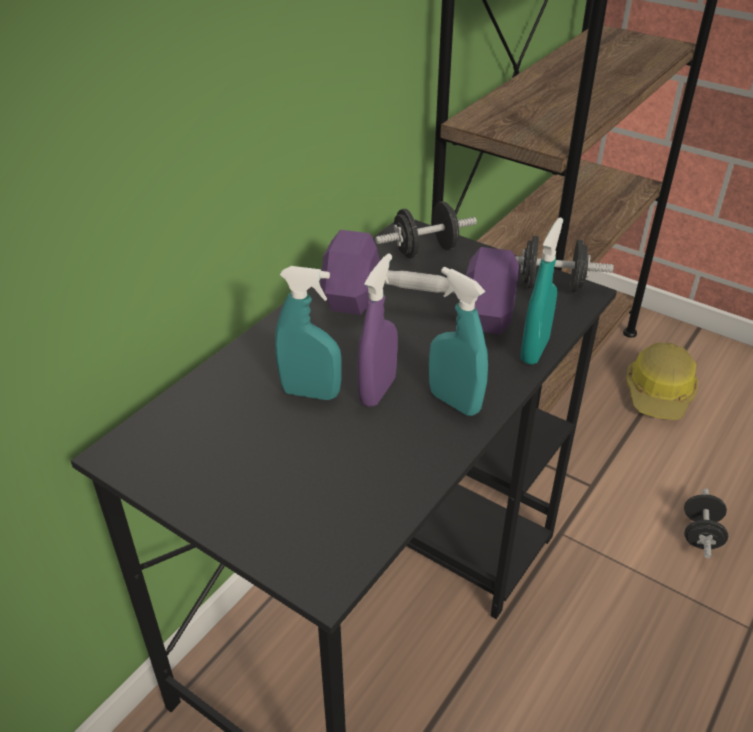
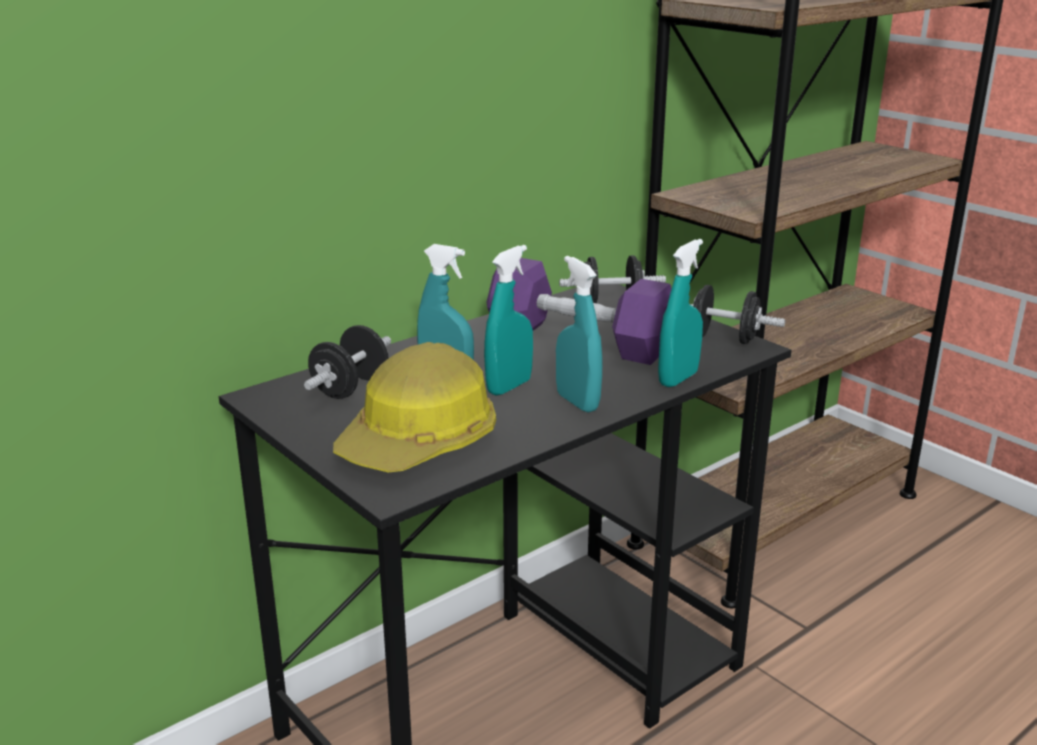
camera: 15 degrees right, 15 degrees down
(377, 391) = (509, 387): purple spray bottle -> turquoise spray bottle
(659, 394) = (924, 556): hard hat -> hard hat (420, 442)
(700, 534) = (925, 695): black dumbbell -> black dumbbell (350, 388)

